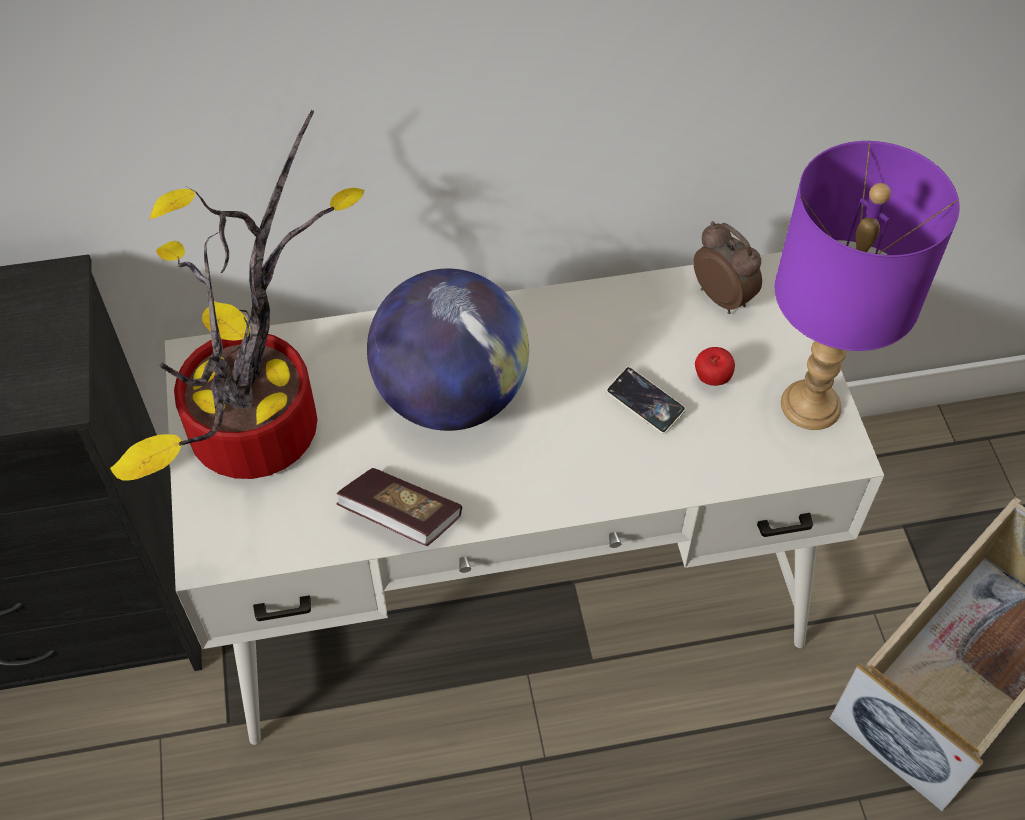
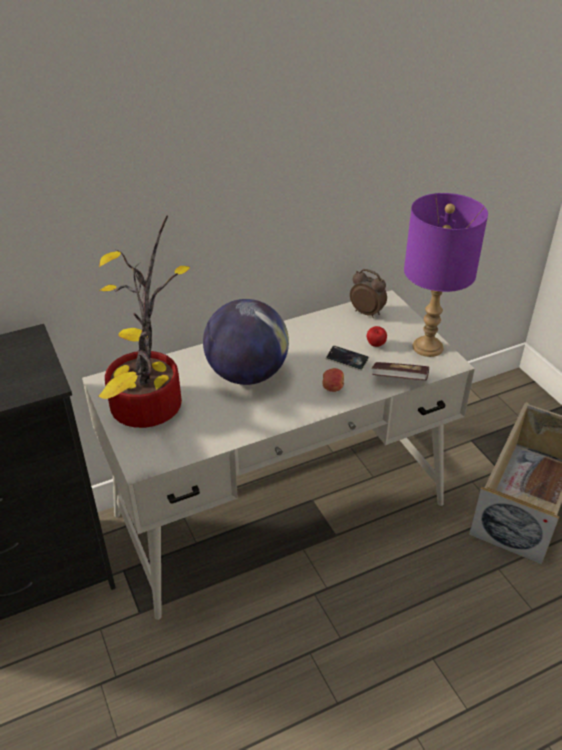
camera: 15 degrees left, 15 degrees down
(401, 517) = (241, 429): book -> book (399, 380)
(596, 462) = (333, 388): none -> apple

